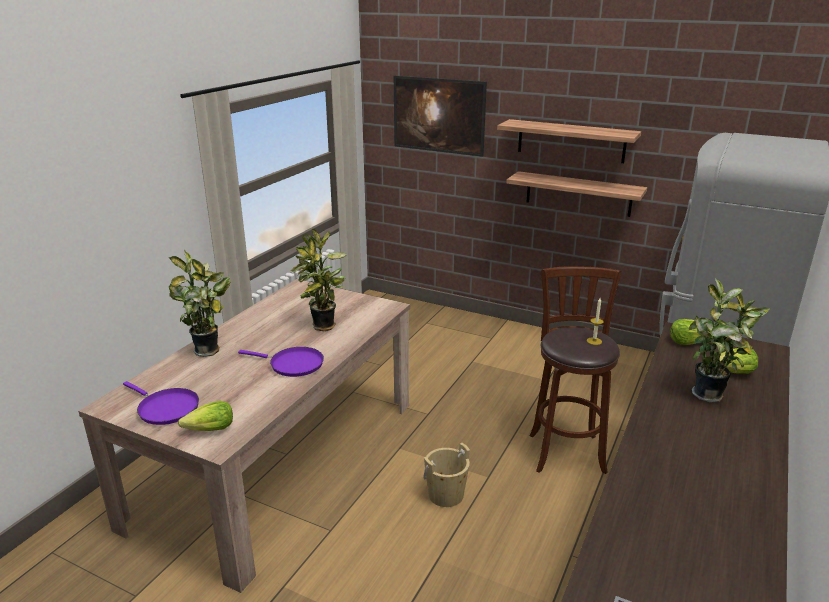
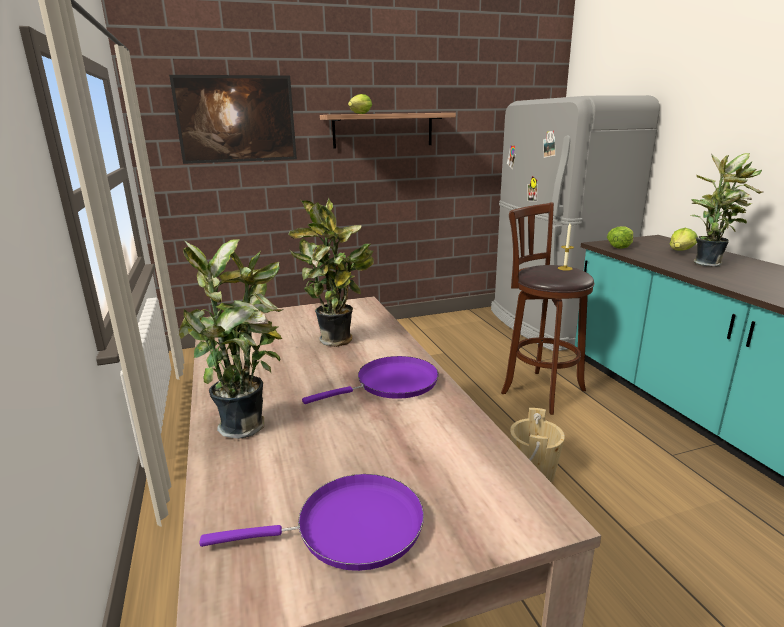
camera: 45 degrees left, 5 degrees down
(210, 430) = (481, 505): lettuce -> lettuce (360, 113)
(578, 194) = (395, 181): shelf -> none

